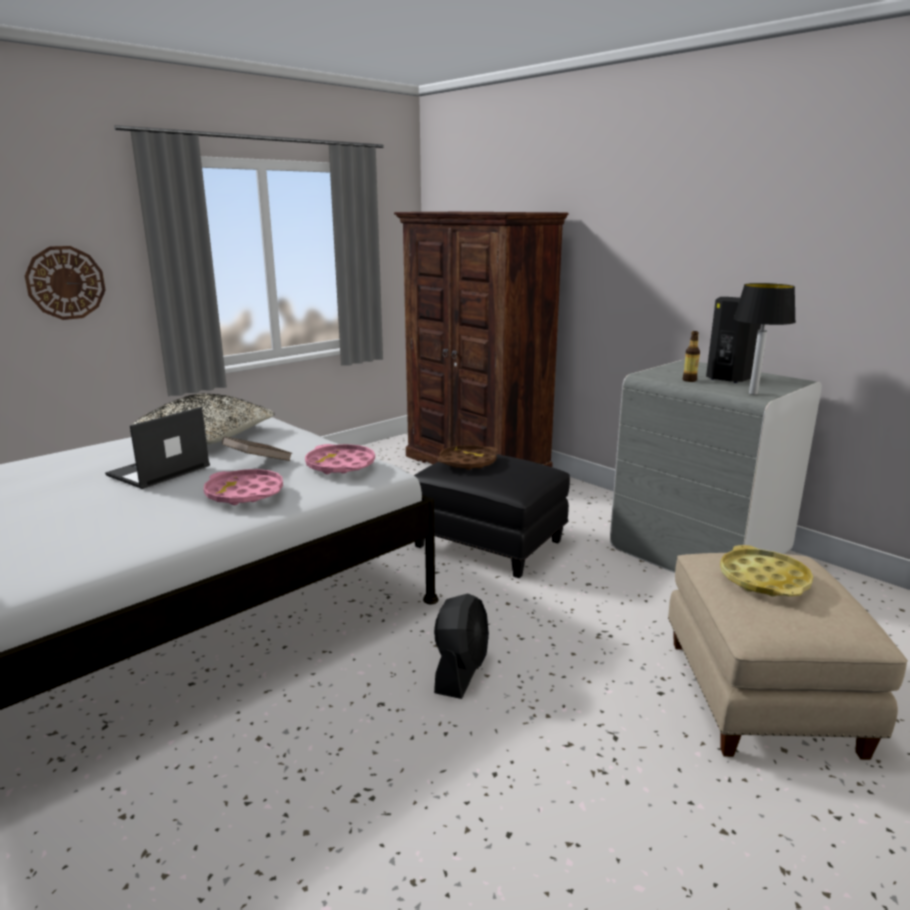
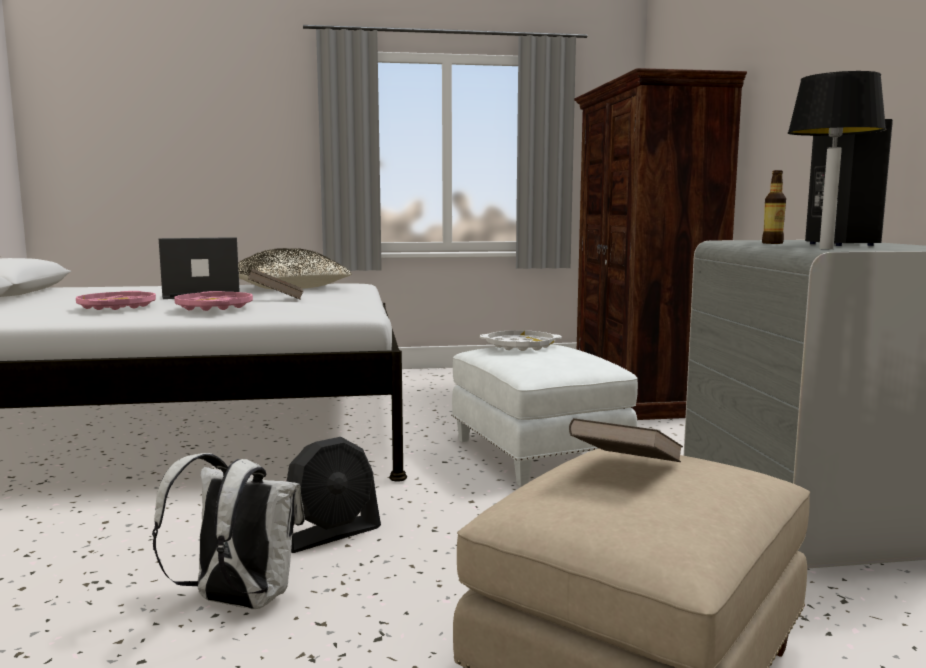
camera: 35 degrees right, 10 degrees down
(65, 283) = (252, 159): wall clock -> none
(340, 465) = (327, 304): pink tray -> pink tray (117, 306)
(467, 462) = (520, 346): brown tray -> white tray
(490, 543) = (539, 454): black ottoman -> white ottoman
(492, 756) = (237, 602): none -> white backpack
(764, 579) = (626, 469): yellow tray -> brown book

